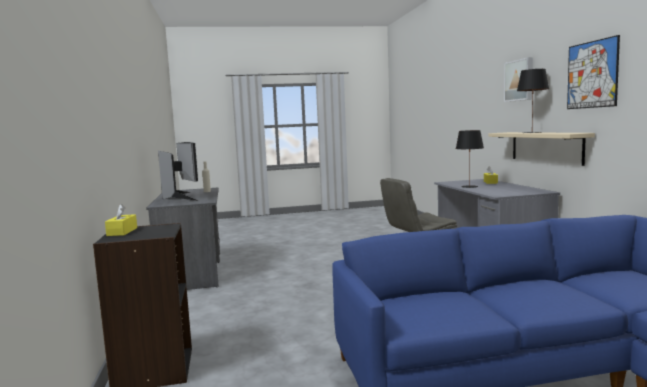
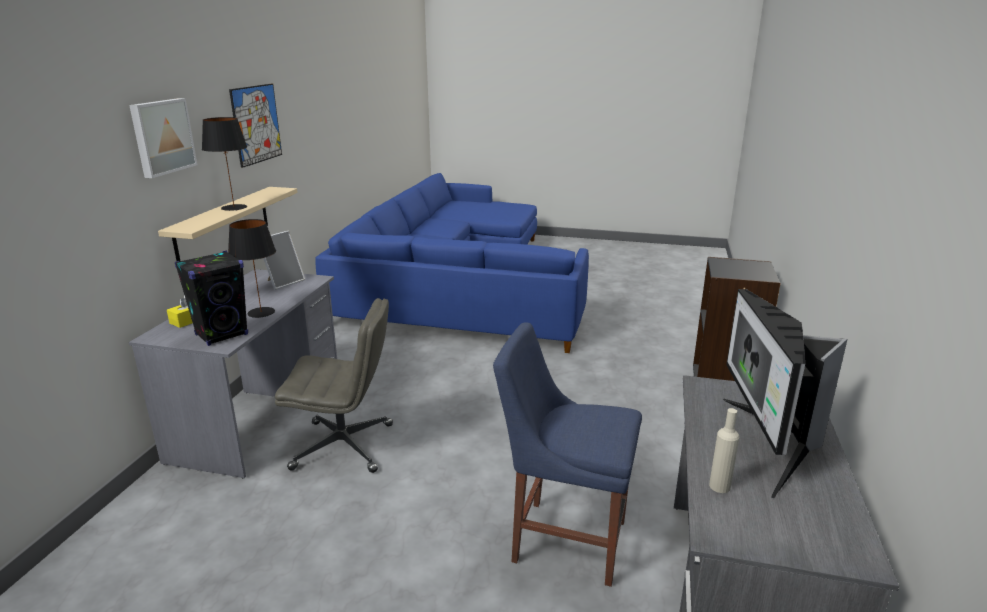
camera: 155 degrees left, 15 degrees up
(122, 232) = (761, 273): yellow tissue box -> none
(272, 270) = (563, 538): none -> blue chair
(457, 183) = (222, 335): none -> black speaker
(510, 192) = (283, 282): none -> picture frame

